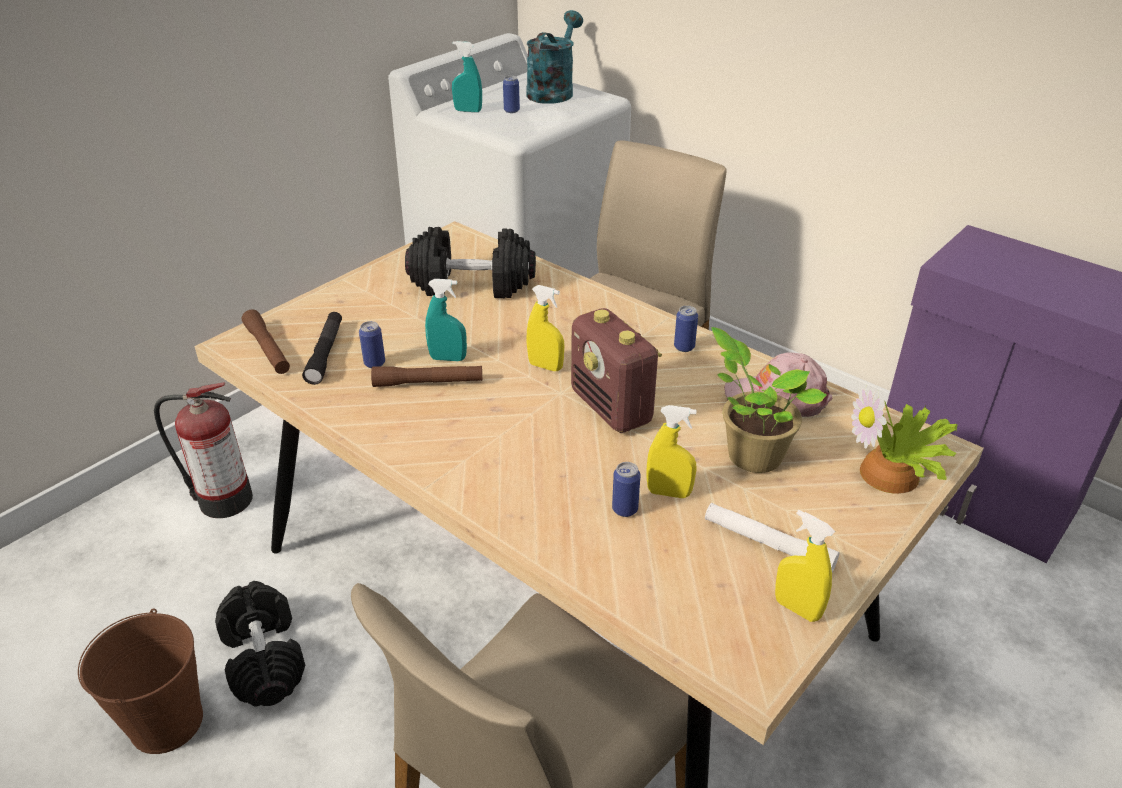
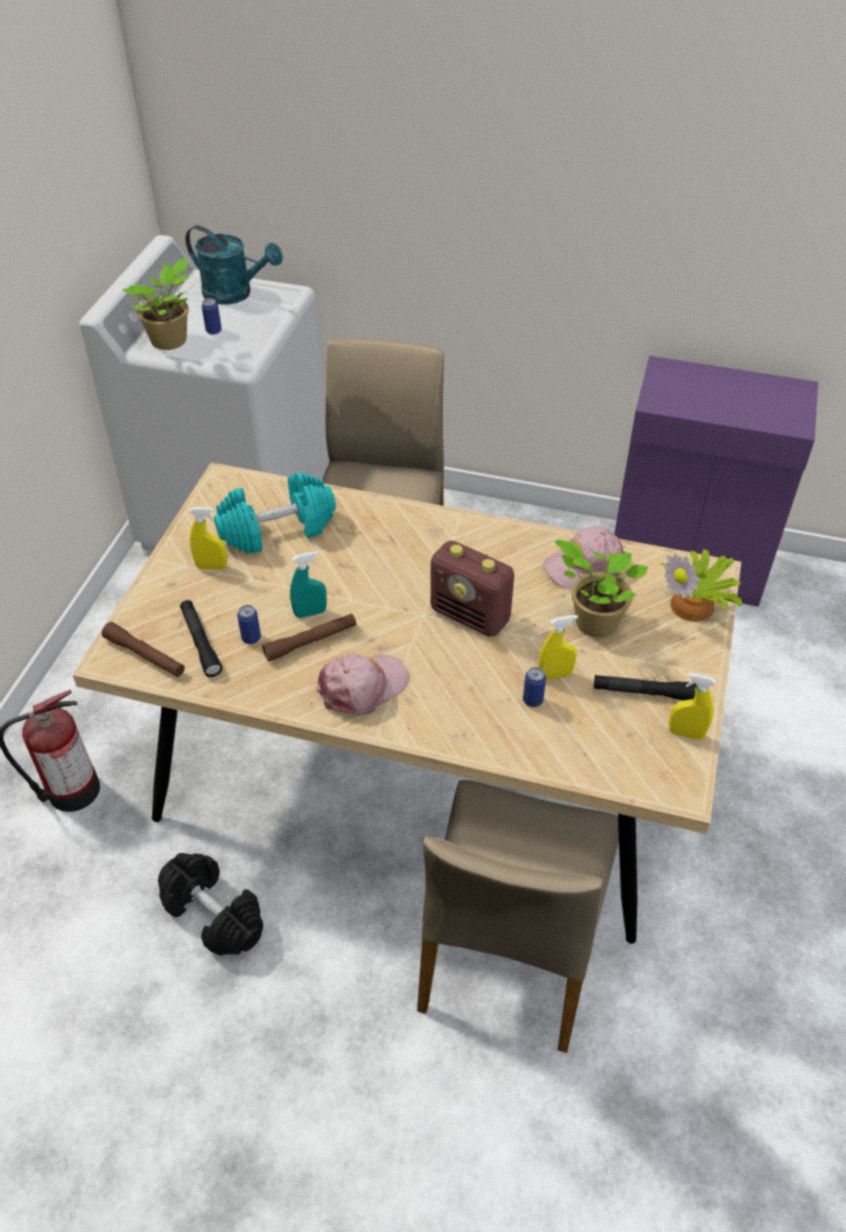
camera: 25 degrees left, 10 degrees up
(167, 722) = (167, 998): brown bucket -> none
(448, 437) = (363, 687): none -> pink cap
(468, 111) = (171, 341): turquoise spray bottle -> potted plant
(472, 284) = (277, 529): black dumbbell -> turquoise dumbbell
(545, 366) = (395, 594): yellow spray bottle -> yellow spray bottle (211, 566)
(553, 91) = (235, 294): turquoise watering can -> turquoise watering can turned 120 degrees clockwise
(684, 347) = (491, 539): can -> none
(768, 545) = (643, 692): white flashlight -> black flashlight

